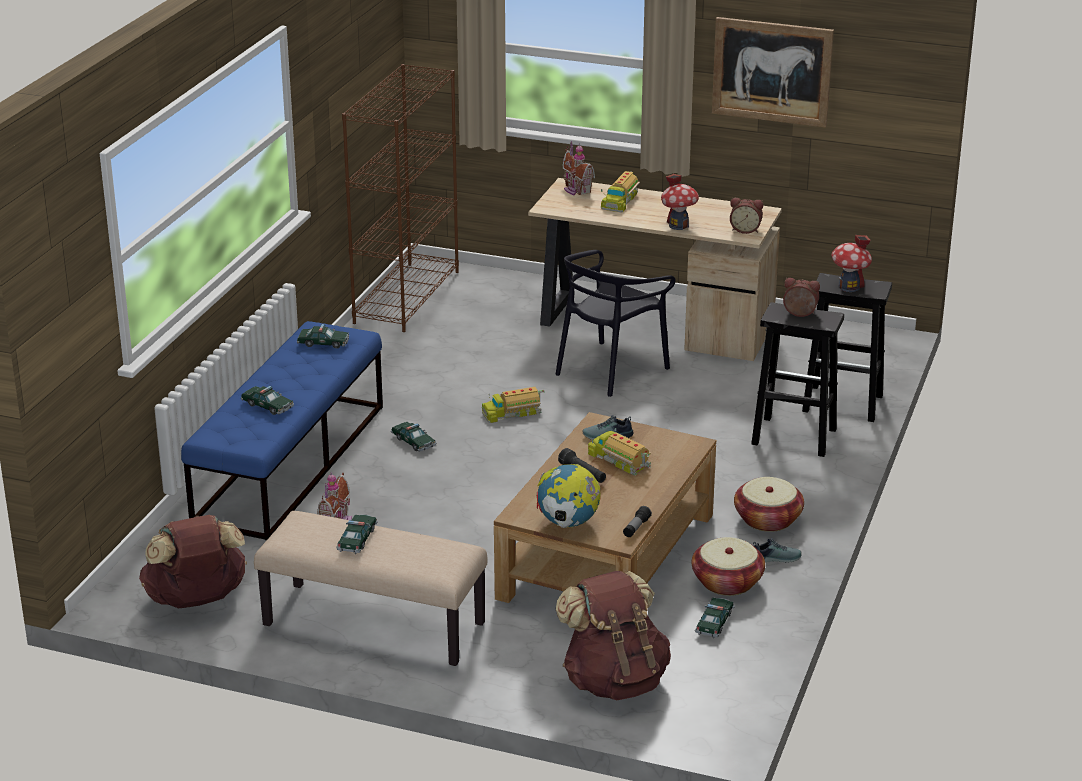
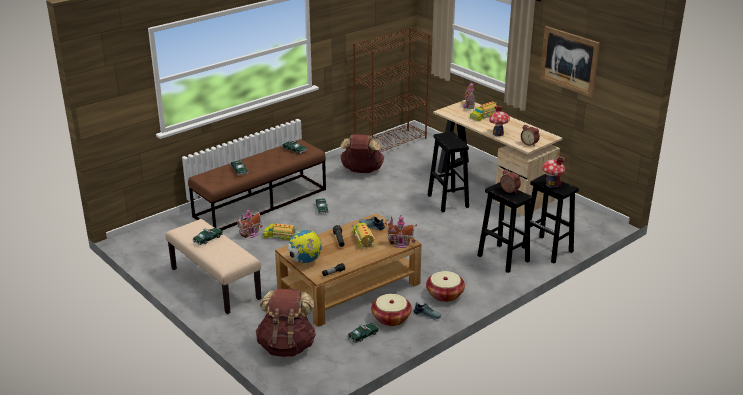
camera: 30 degrees right, 0 degrees up
(196, 600) = (159, 249): brown backpack -> brown backpack (361, 171)
(291, 462) = (261, 203): blue bench -> brown bench
(512, 412) = (379, 208): toy truck -> toy truck (280, 236)
(610, 369) = (447, 201): black chair -> black stool
(685, 450) = (400, 244): none -> toy house

